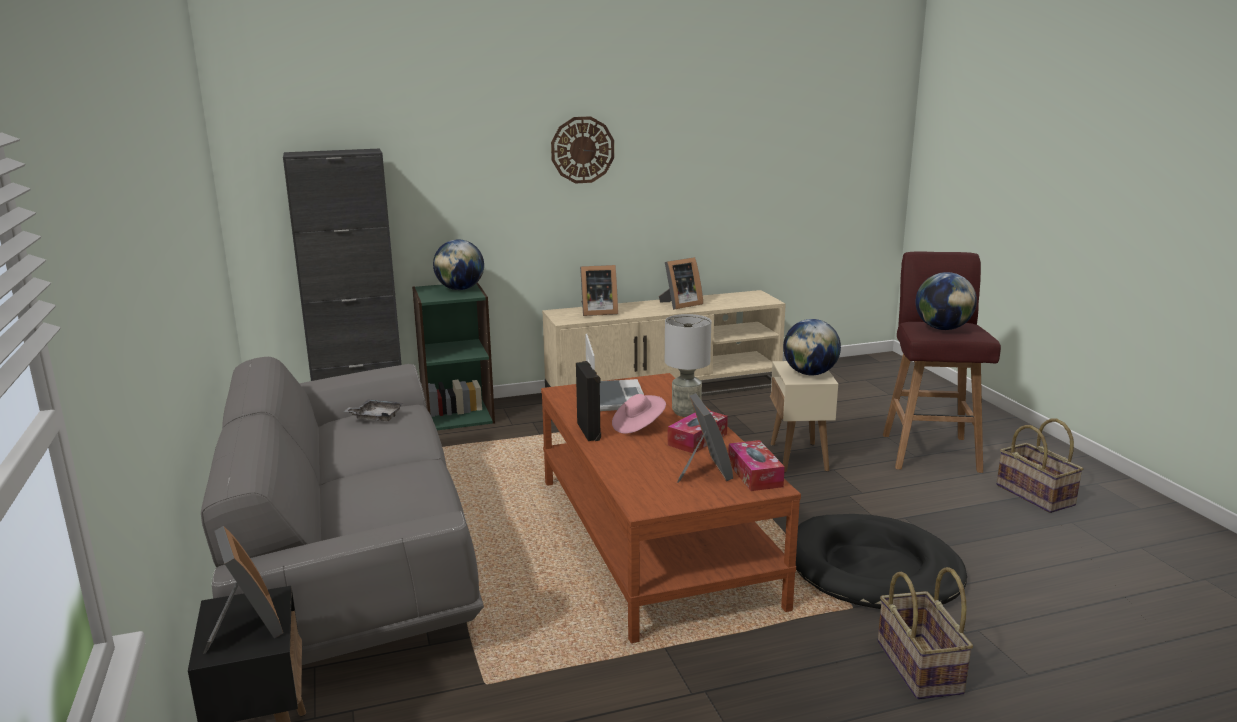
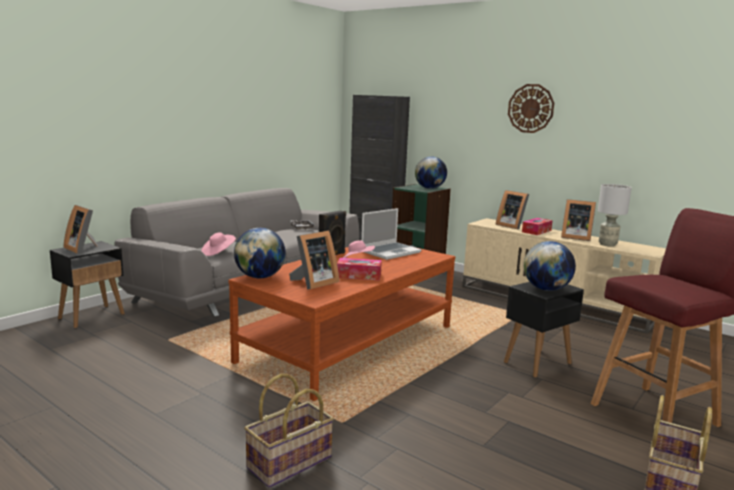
camera: 55 degrees right, 5 degrees down
(246, 627) = (83, 249): picture frame -> picture frame turned 105 degrees clockwise
(416, 508) = (218, 253): none -> pink hat
(686, 412) = (397, 267): grey table lamp -> grey table lamp (608, 244)
(755, 474) = (326, 294): tissue box -> tissue box (536, 231)
(799, 458) = (537, 363): beige side table -> black side table
(873, 569) = (407, 422): black dog bed -> none
(942, 328) = (658, 280): globe -> globe (260, 277)

